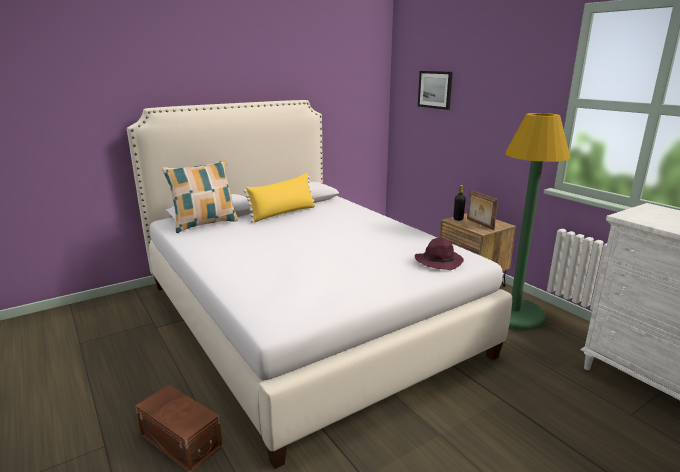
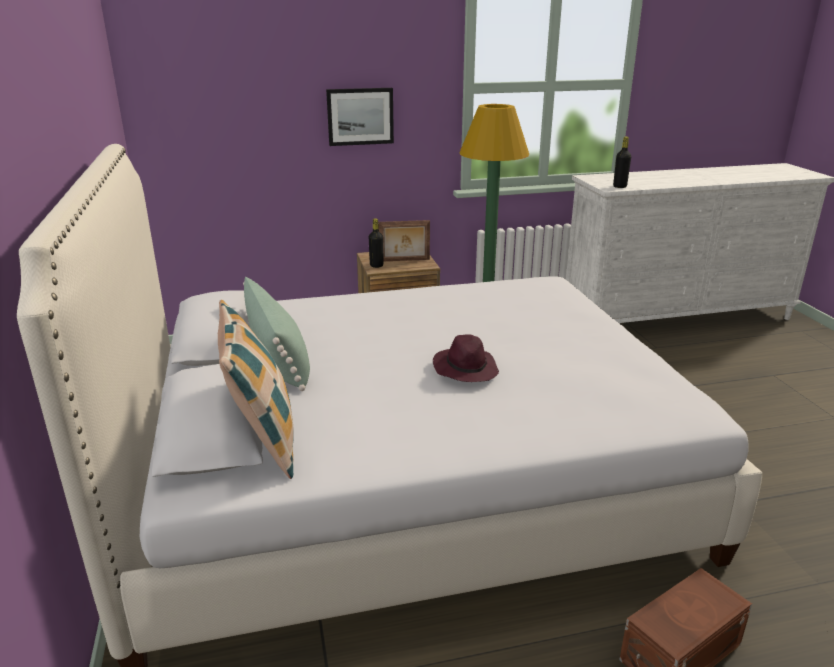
camera: 70 degrees left, 5 degrees up
(283, 213) = (278, 358): yellow pillow -> green pillow
(435, 89) = (242, 91): picture -> picture (360, 116)
(439, 261) = (550, 296): purple hat -> purple hat (465, 369)
(643, 219) = (619, 186): none -> black bottle

